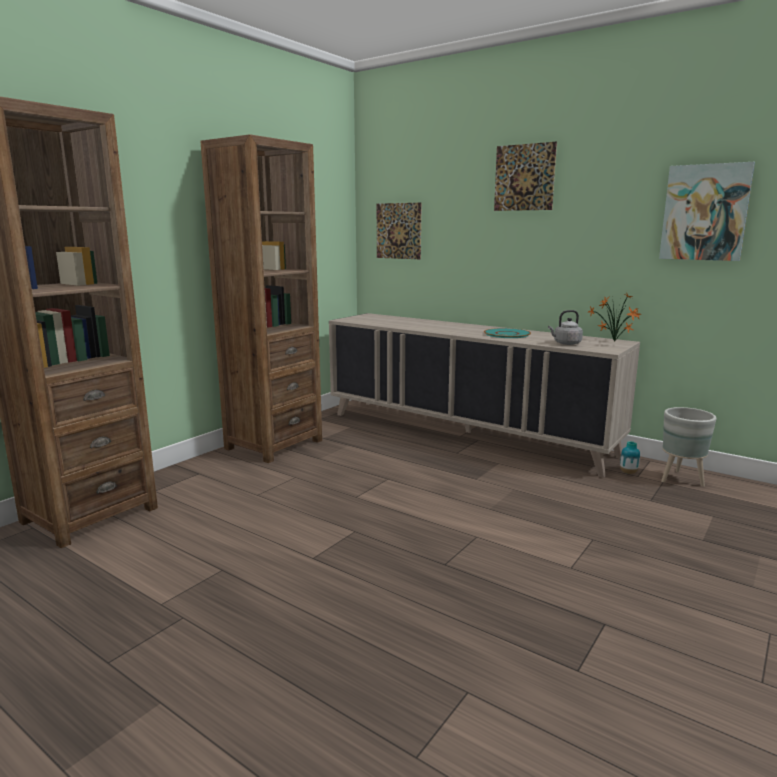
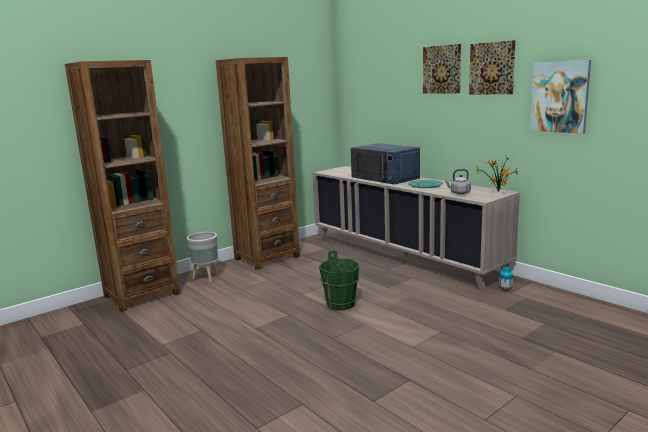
camera: 15 degrees right, 0 degrees up
(398, 231) = (364, 107): picture -> picture (491, 68)
(424, 508) = (341, 304): none -> green bucket
(441, 326) = (385, 177): none -> blue microwave
(681, 479) = (543, 297): grey planter -> grey planter (207, 278)

